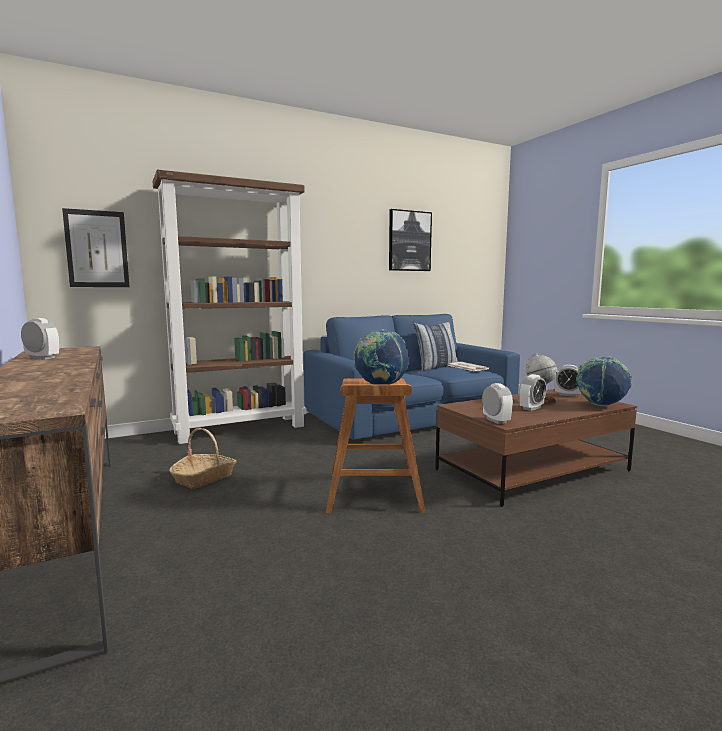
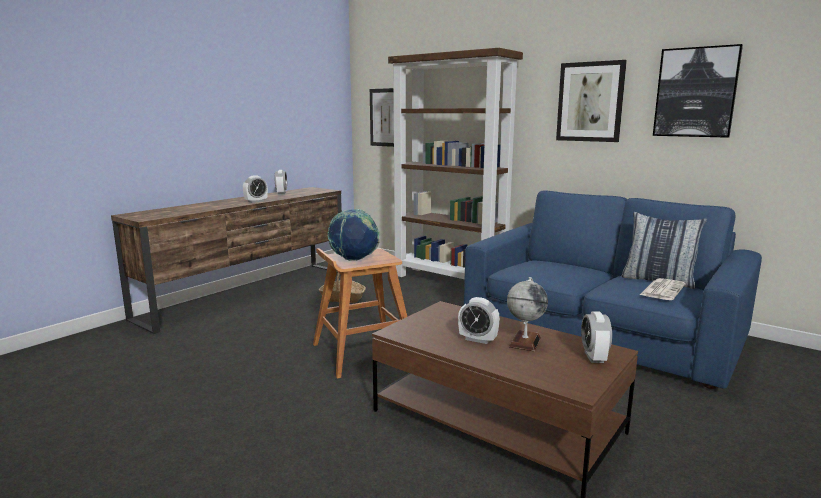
camera: 65 degrees right, 5 degrees up
(344, 243) = (590, 102): none -> picture
(496, 421) = (400, 327): alarm clock -> alarm clock (256, 201)
(601, 405) = (551, 378): globe -> none

